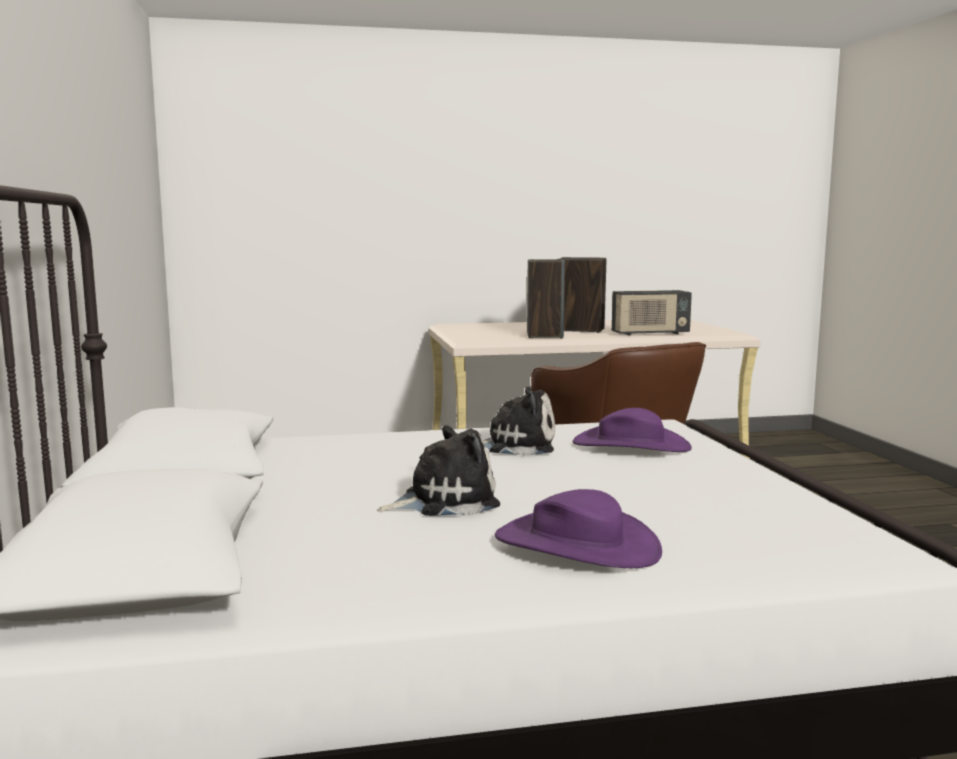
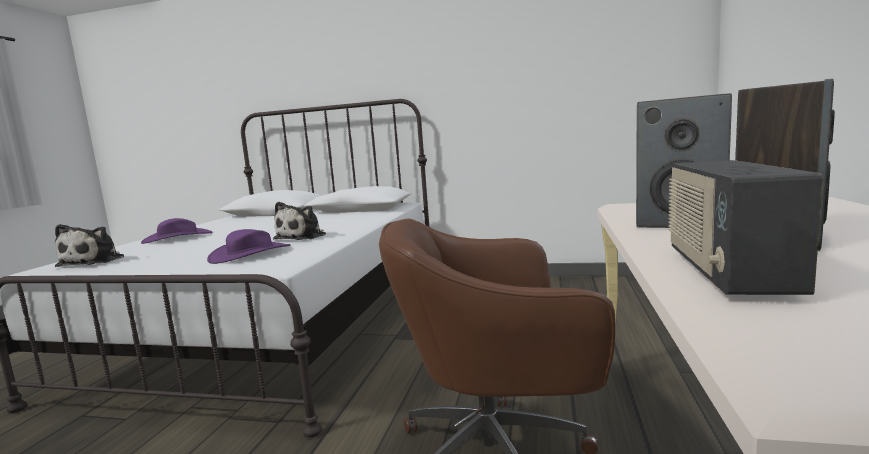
camera: 115 degrees right, 0 degrees up
(444, 501) = (254, 228): plush toy -> plush toy (95, 261)

